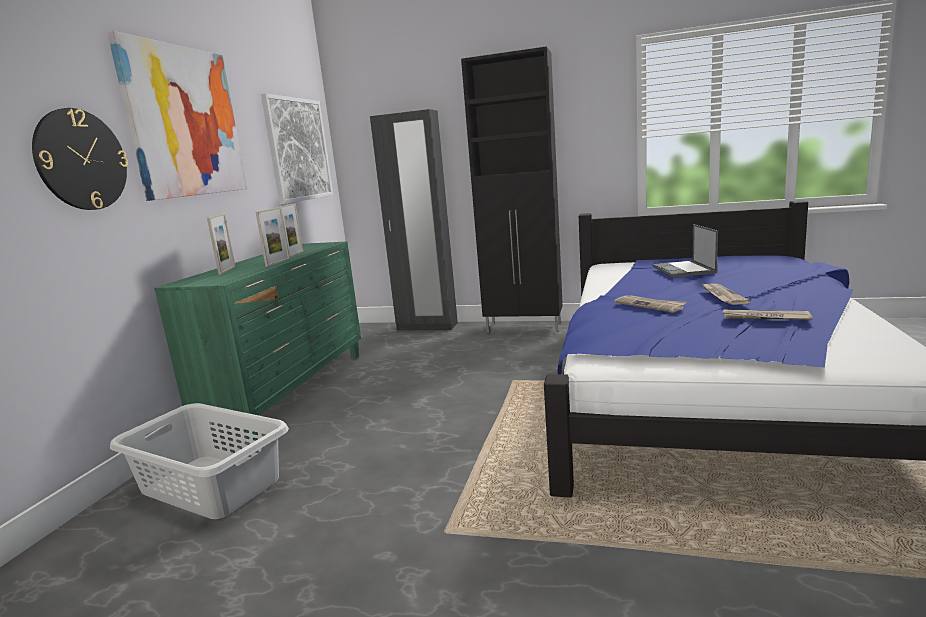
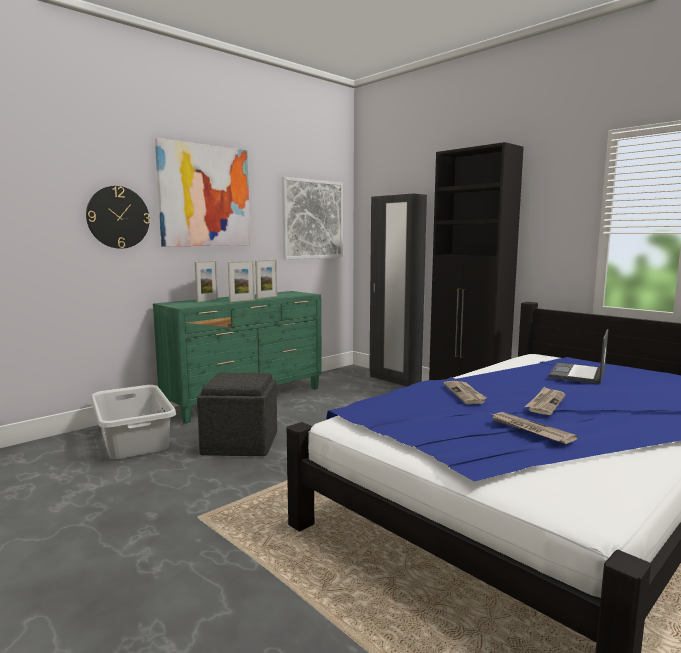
camera: 30 degrees right, 5 degrees down
(363, 440) = (239, 444): none -> grey ottoman

